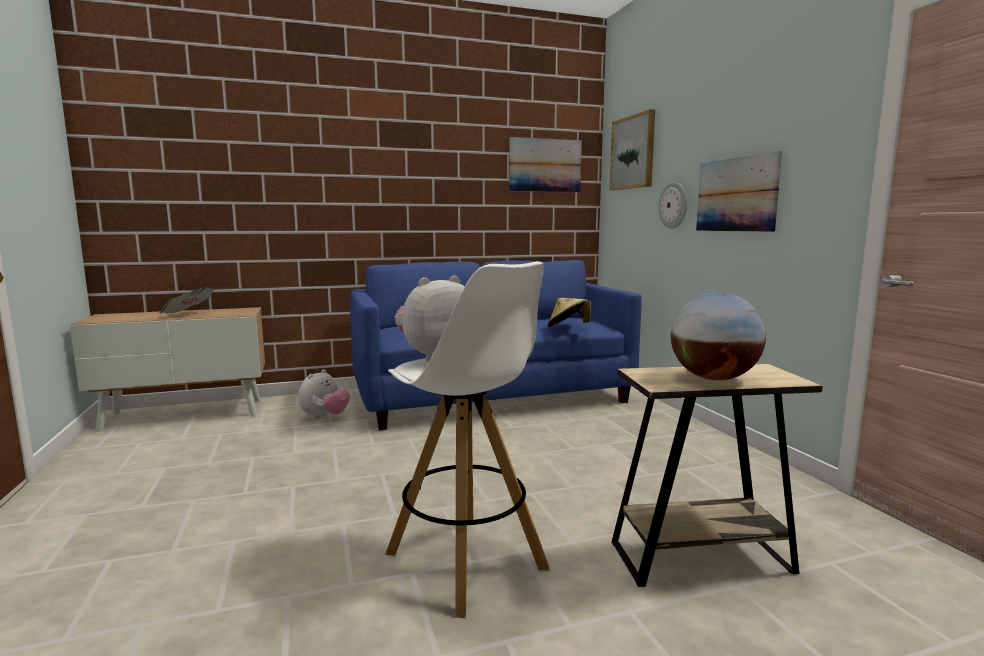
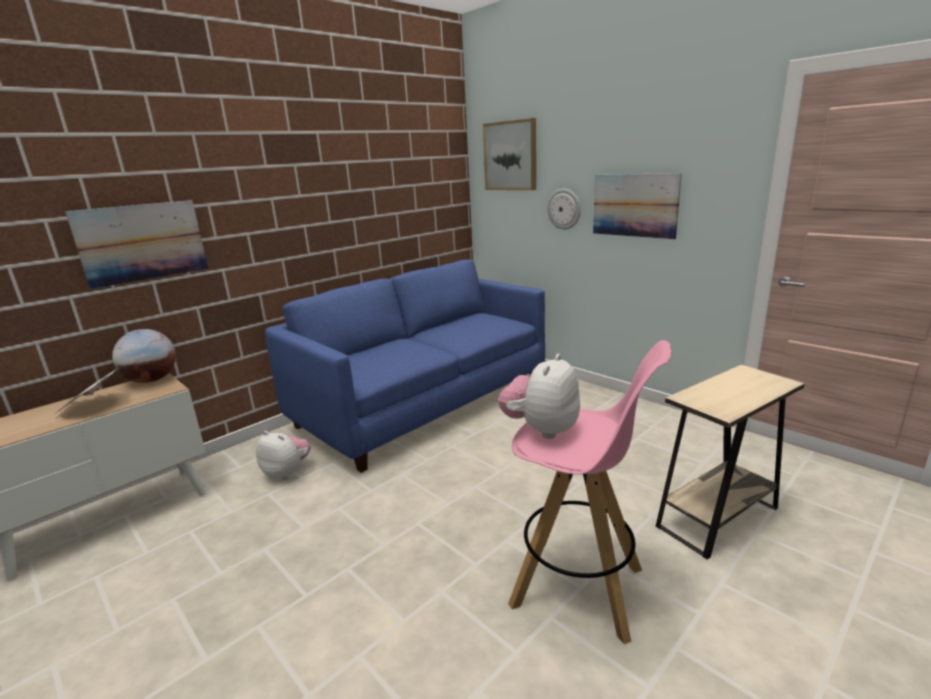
camera: 25 degrees left, 10 degrees up
(324, 417) = (287, 472): plush toy -> plush toy turned 60 degrees counterclockwise
(467, 561) = (579, 587): white stool -> pink stool
(545, 165) = (425, 169): picture -> picture (142, 242)
(567, 327) = (494, 331): beige hat -> none
(713, 378) = (740, 393): globe -> globe (152, 380)

